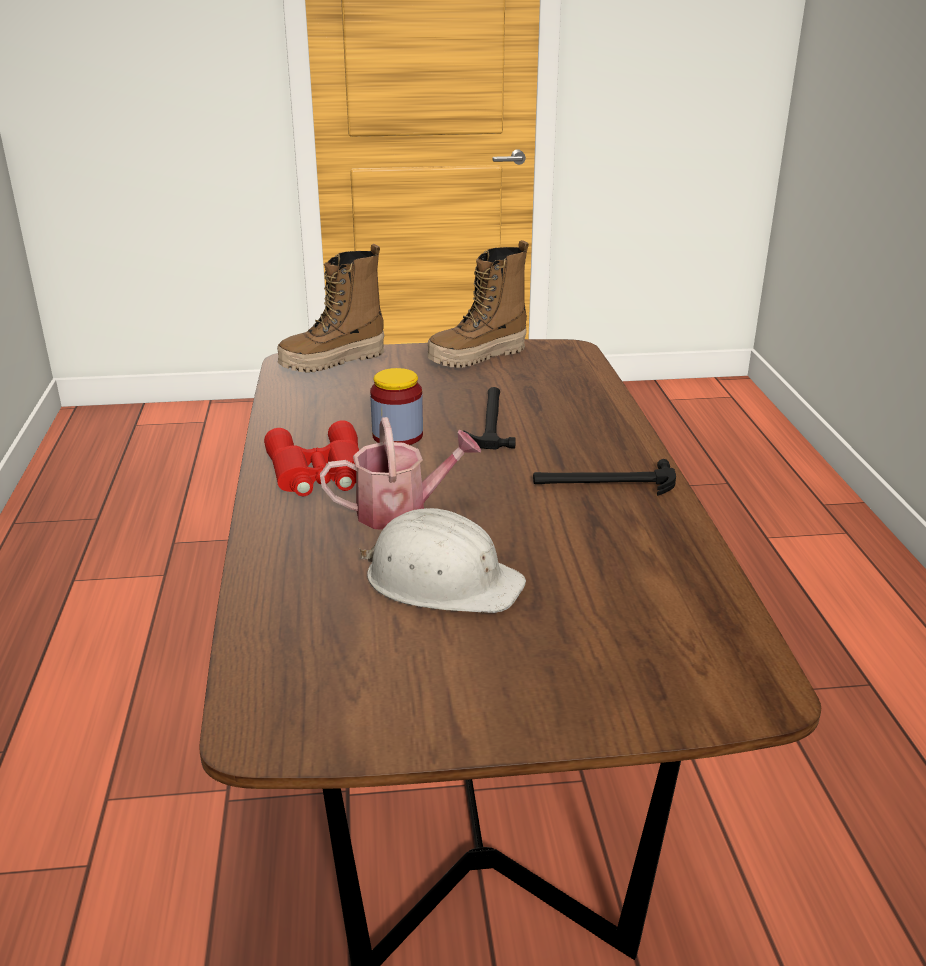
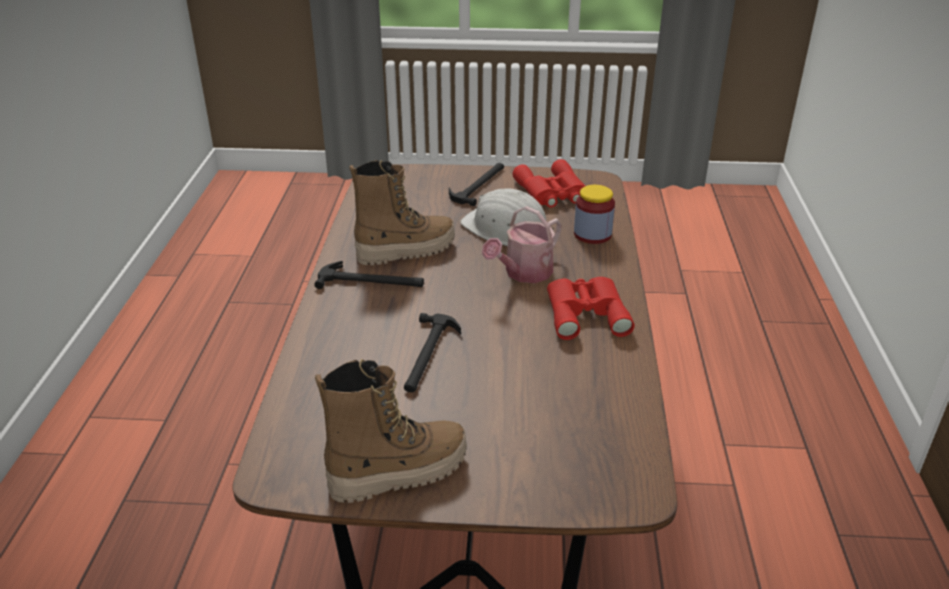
camera: 170 degrees left, 5 degrees up
(333, 362) = (584, 484): boot -> boot (406, 250)
(366, 680) = (551, 192): none -> red binoculars
(397, 435) = (517, 345): jar -> jar (592, 234)
(401, 511) = (524, 273): watering can -> watering can turned 45 degrees counterclockwise
(526, 684) = (479, 185): none -> hammer

